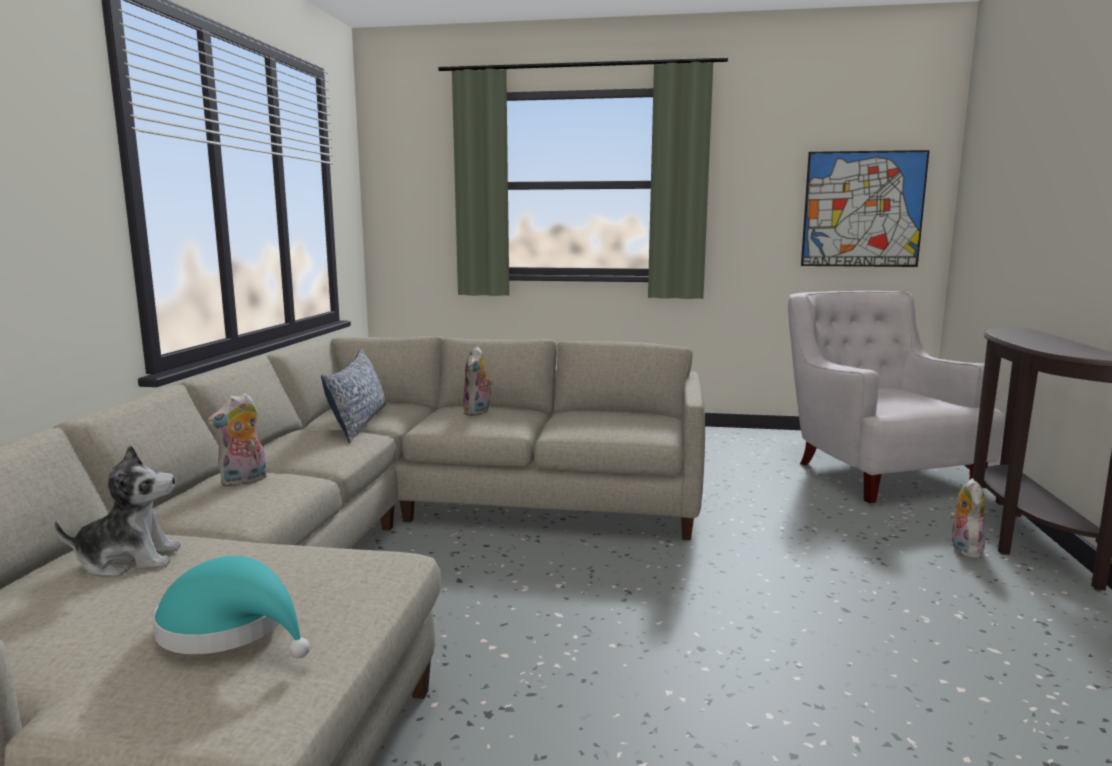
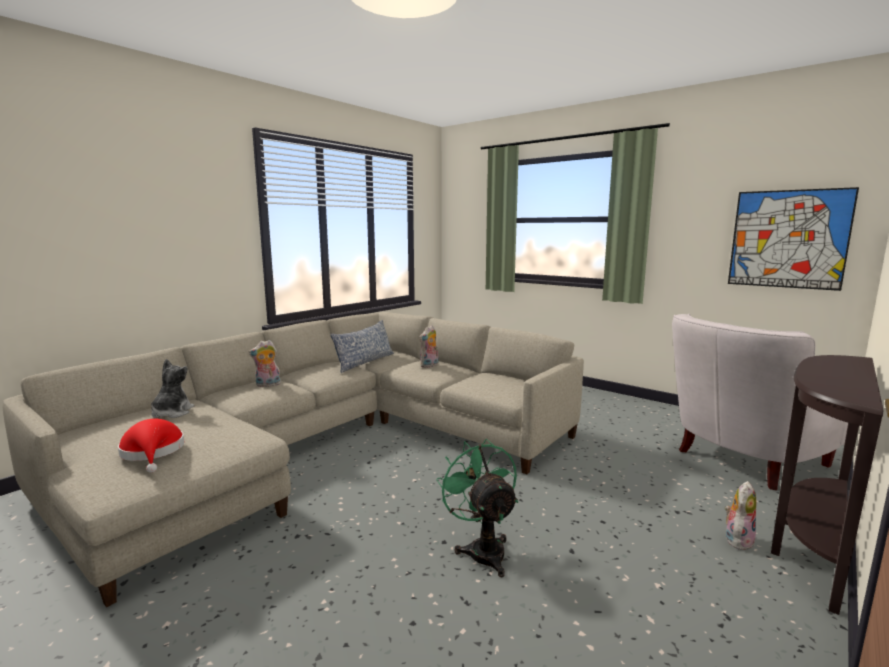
camera: 30 degrees right, 0 degrees up
(129, 561) = (172, 413): plush toy -> plush toy turned 105 degrees counterclockwise
(232, 628) = (153, 452): turquoise hat -> red hat
(755, 640) = (482, 549): none -> green fan
(873, 471) = (742, 459): white armchair -> white armchair turned 135 degrees counterclockwise

